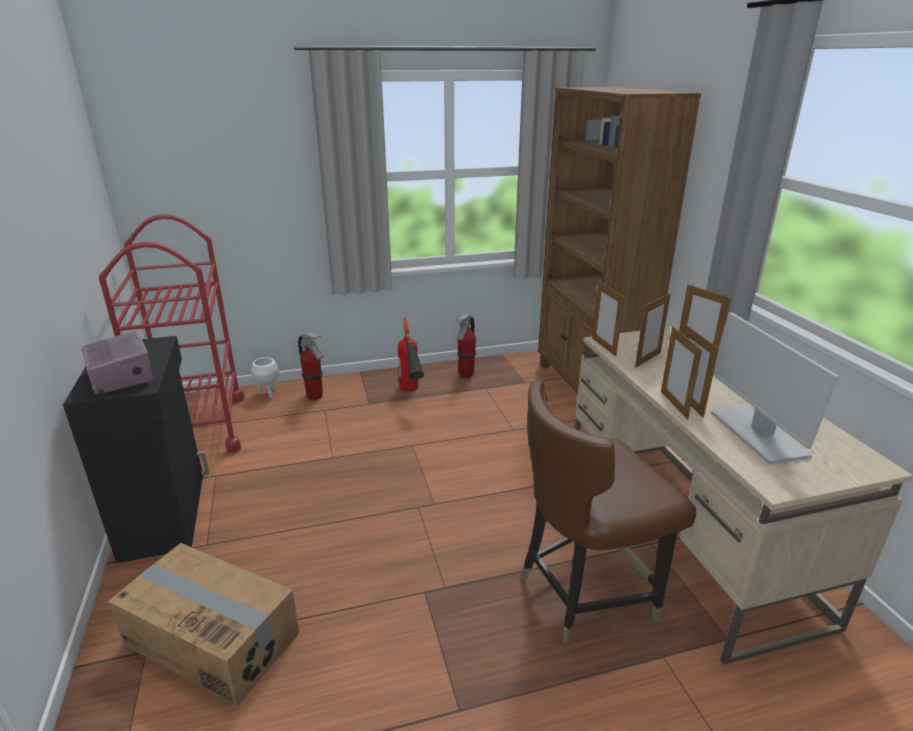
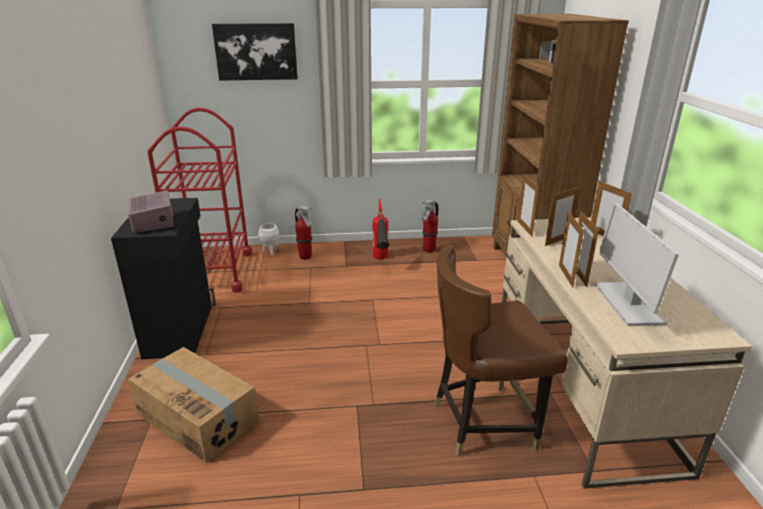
camera: 10 degrees right, 0 degrees up
(234, 139) = (256, 51): none -> picture

